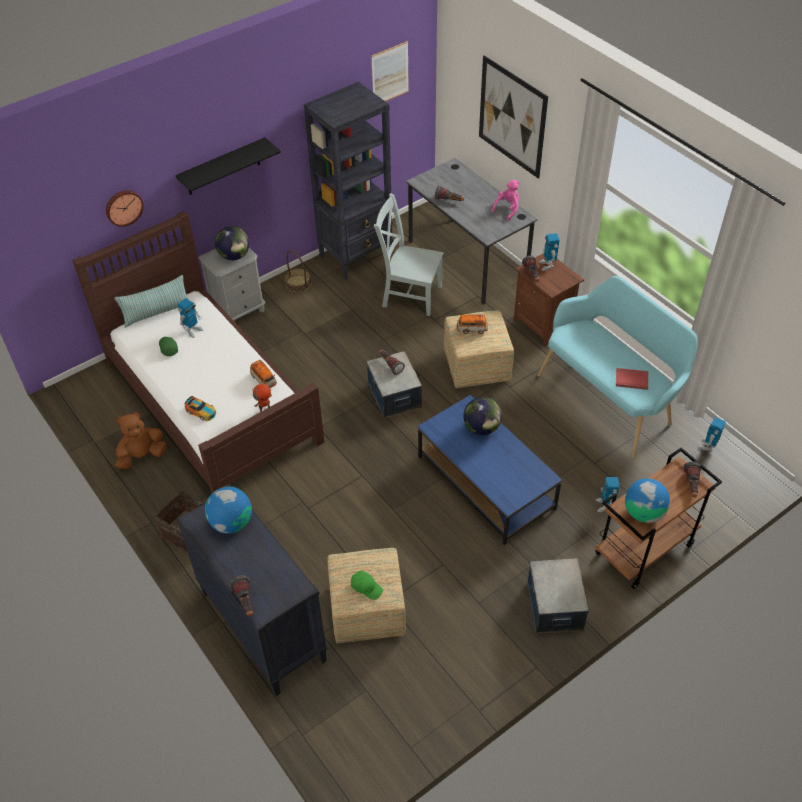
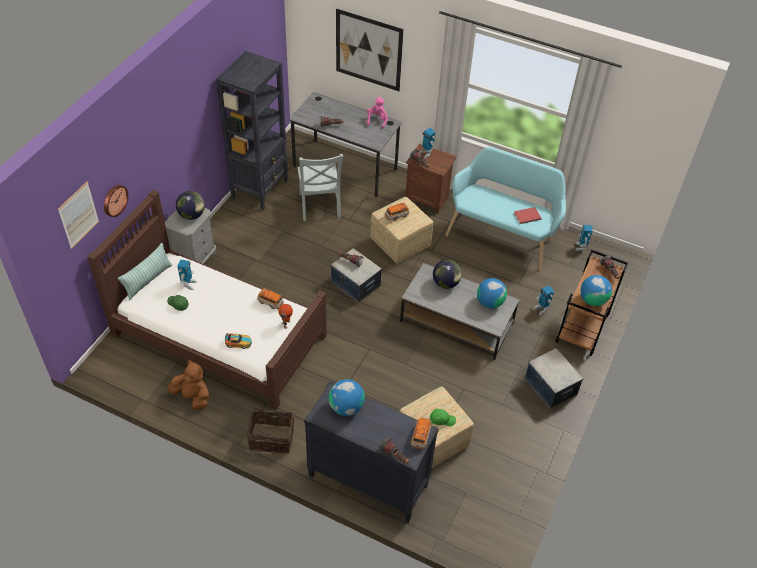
camera: 30 degrees left, 0 degrees up
(142, 456) = (192, 396): brown plush toy -> brown plush toy turned 90 degrees clockwise
(223, 167) = (171, 145): black shelf -> none
(290, 592) = (420, 437): none -> toy car
(298, 283) = (228, 224): basket -> none
(390, 73) = (261, 38): picture -> picture (78, 215)
(409, 295) = (319, 207): grey chair -> grey chair turned 90 degrees counterclockwise
(486, 482) = (457, 322): blue coffee table -> grey coffee table
(521, 470) = (490, 302): none -> globe

